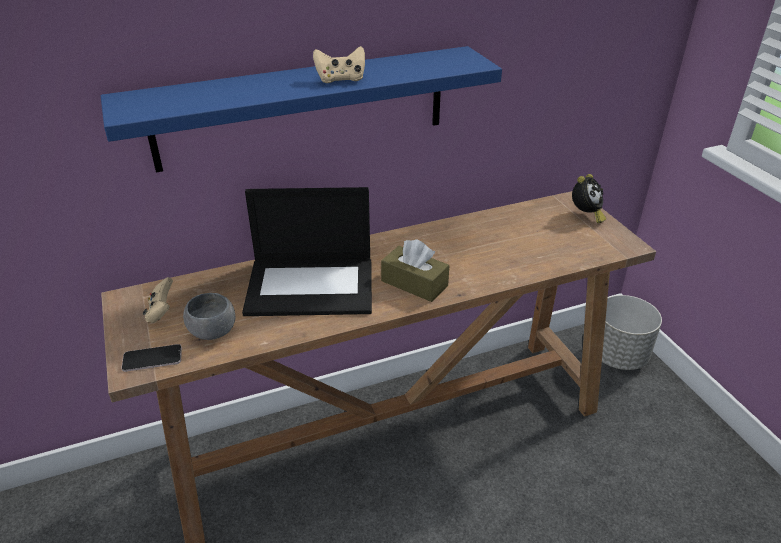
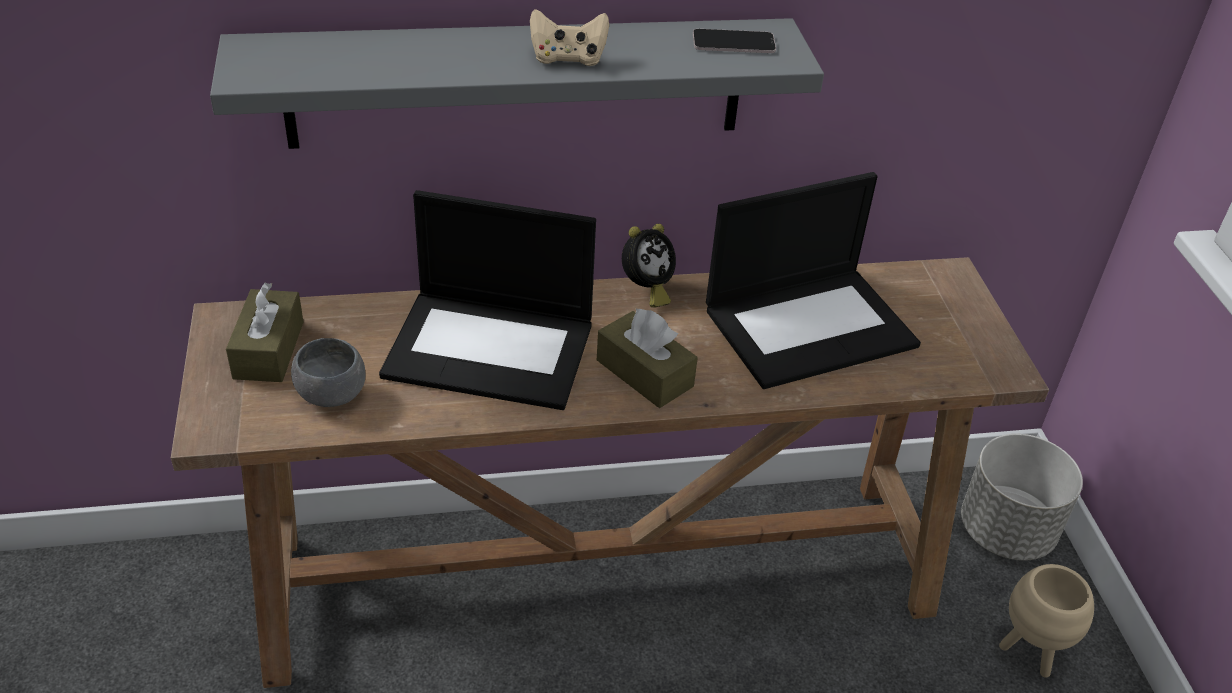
camera: 10 degrees right, 5 degrees up
(152, 358) = (239, 419): phone -> phone (733, 43)
(161, 312) = (269, 350): beige game controller -> brown tissue box
(302, 108) = (517, 83): blue shelf -> grey shelf
(504, 240) = (810, 325): none -> laptop
(585, 215) = (960, 306): alarm clock -> alarm clock (646, 290)
(657, 422) = (1030, 653): none -> beige planter

